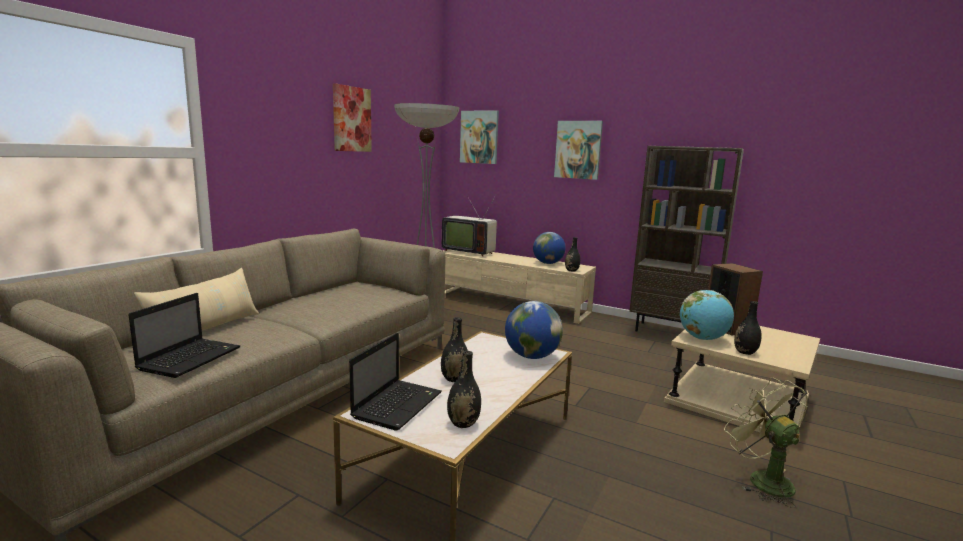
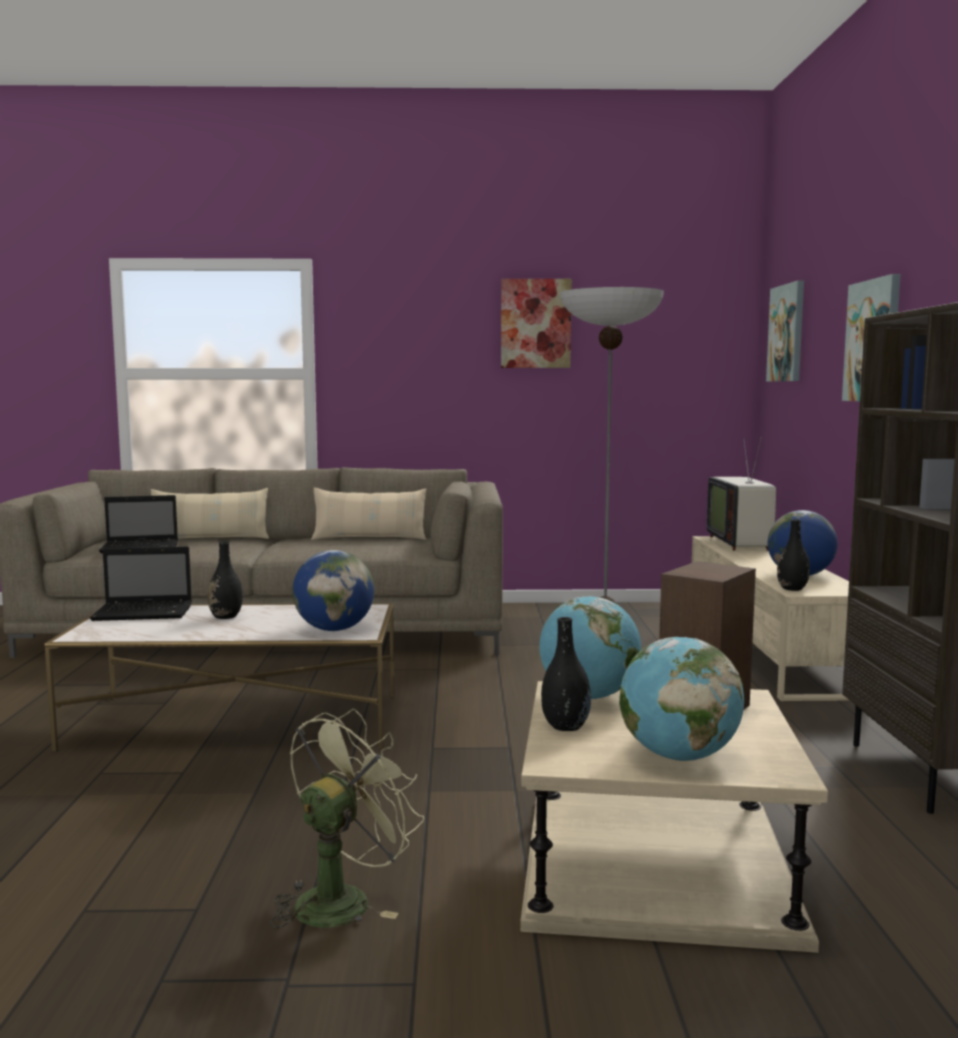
camera: 60 degrees right, 5 degrees down
(328, 293) = (369, 539): none -> beige pillow
(463, 423) = (122, 634): black vase -> none
(786, 346) = (678, 756): none -> globe

